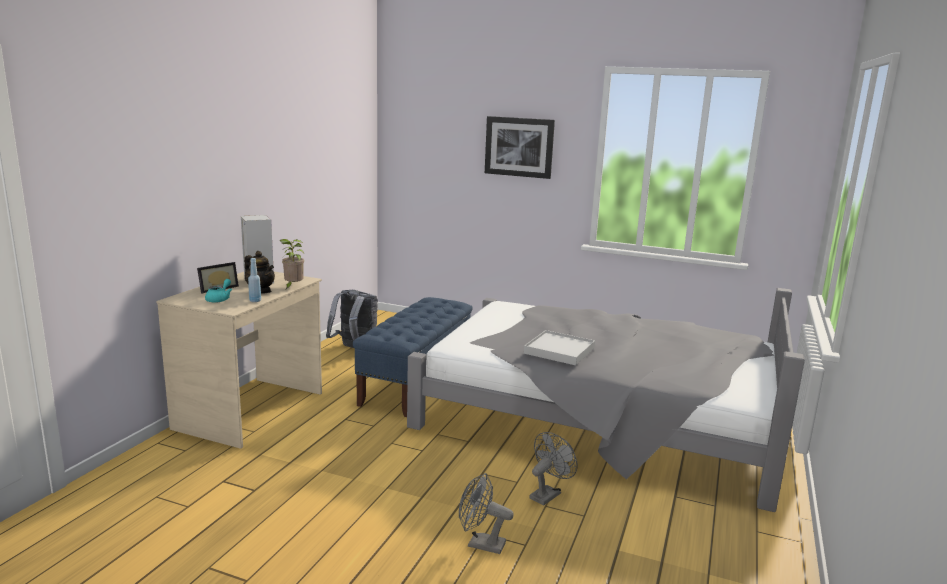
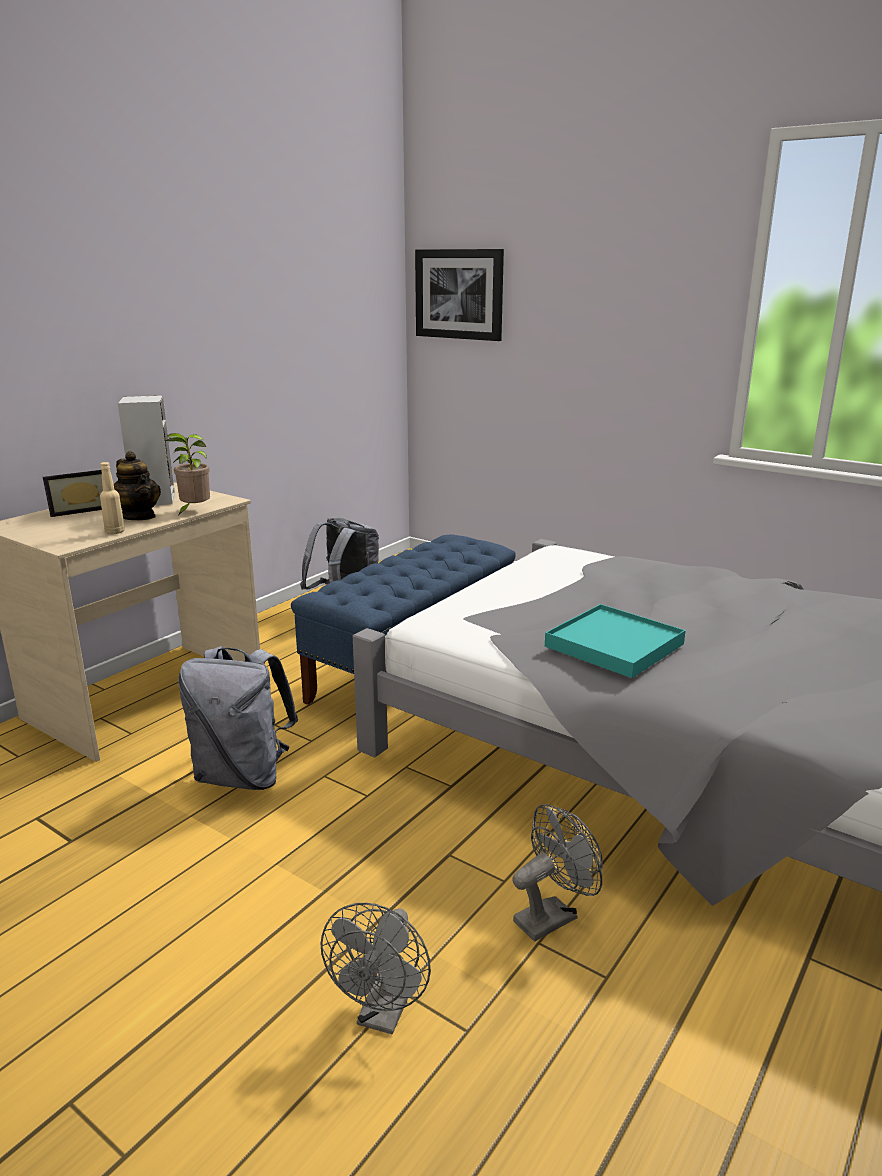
camera: 15 degrees right, 5 degrees up
(220, 299) = (66, 527): turquoise teapot -> none
(255, 301) = (115, 532): blue bottle -> beige bottle
(342, 447) = (243, 776): none -> grey backpack
(480, 544) = (383, 1014): grey fan -> grey fan turned 105 degrees counterclockwise
(519, 147) = (616, 289): picture -> picture (459, 294)
(559, 350) = (614, 645): white tray -> turquoise tray

